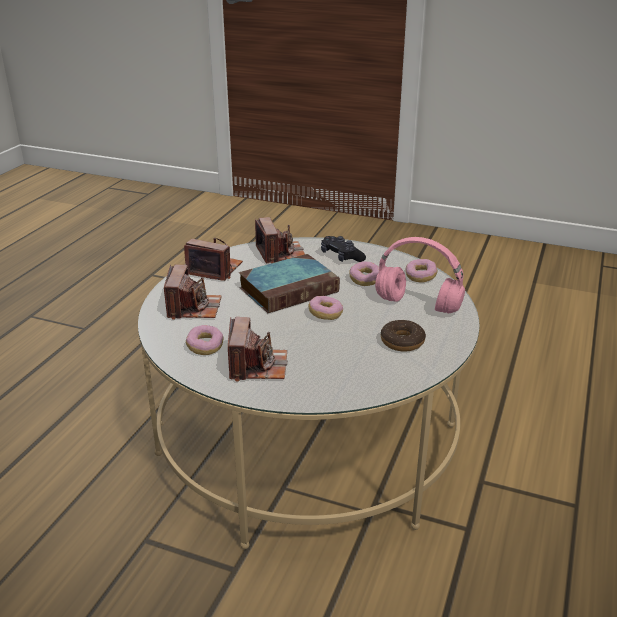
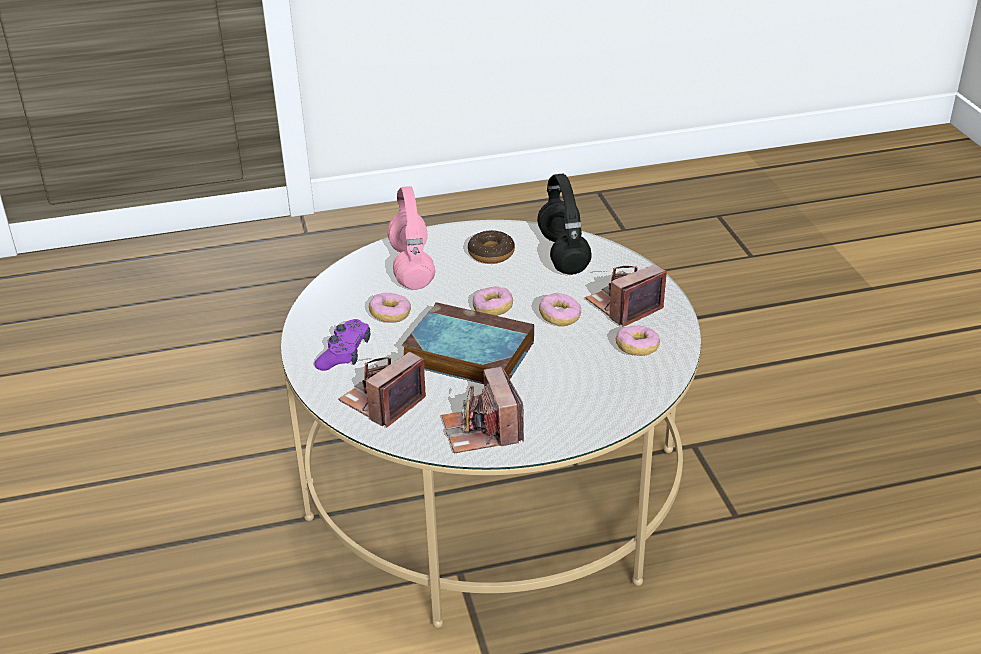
camera: 125 degrees left, 5 degrees up
(193, 308) = (583, 396): camera -> none
(341, 256) = (344, 354): black game controller -> purple game controller
(361, 373) = (564, 255): none -> black headphones
(420, 277) = (345, 285): donut -> donut (560, 317)

